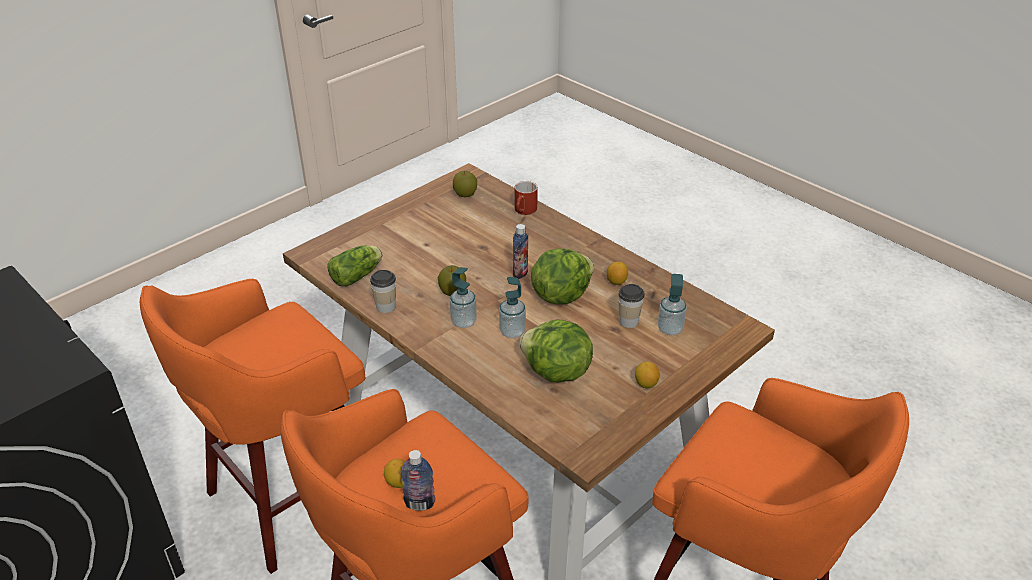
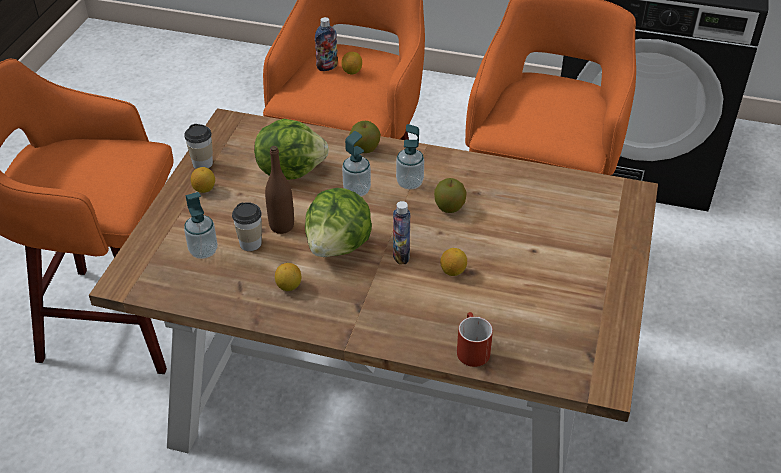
camera: 150 degrees right, 5 degrees up
(358, 275) = (556, 189): lettuce -> none
(386, 307) = (494, 170): cup -> cup (202, 163)
(465, 194) = (570, 345): apple -> apple (365, 149)
(493, 251) = (453, 271): none -> lemon
(595, 326) = (281, 226): none -> brown bottle

